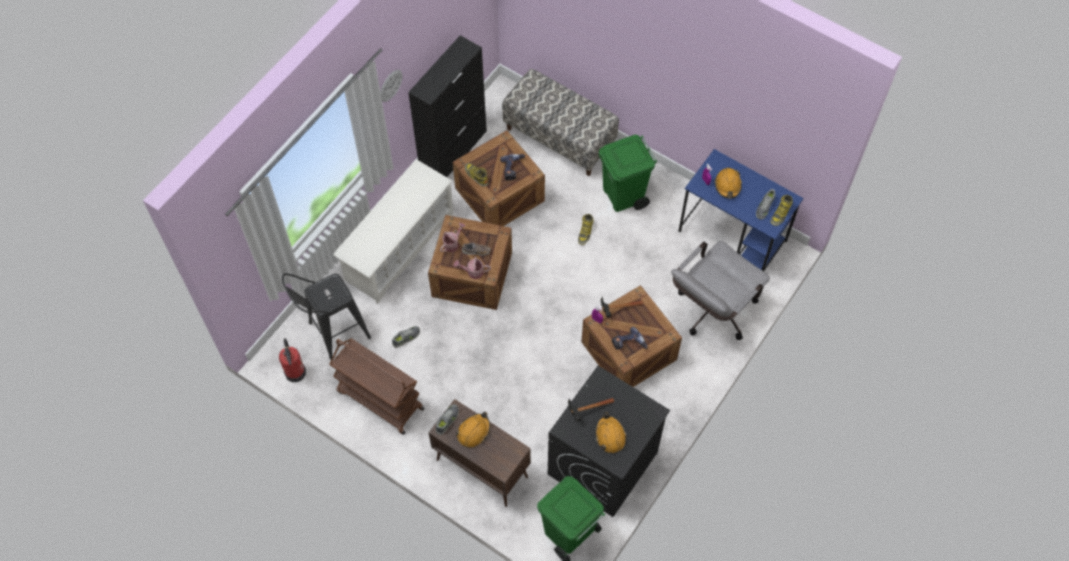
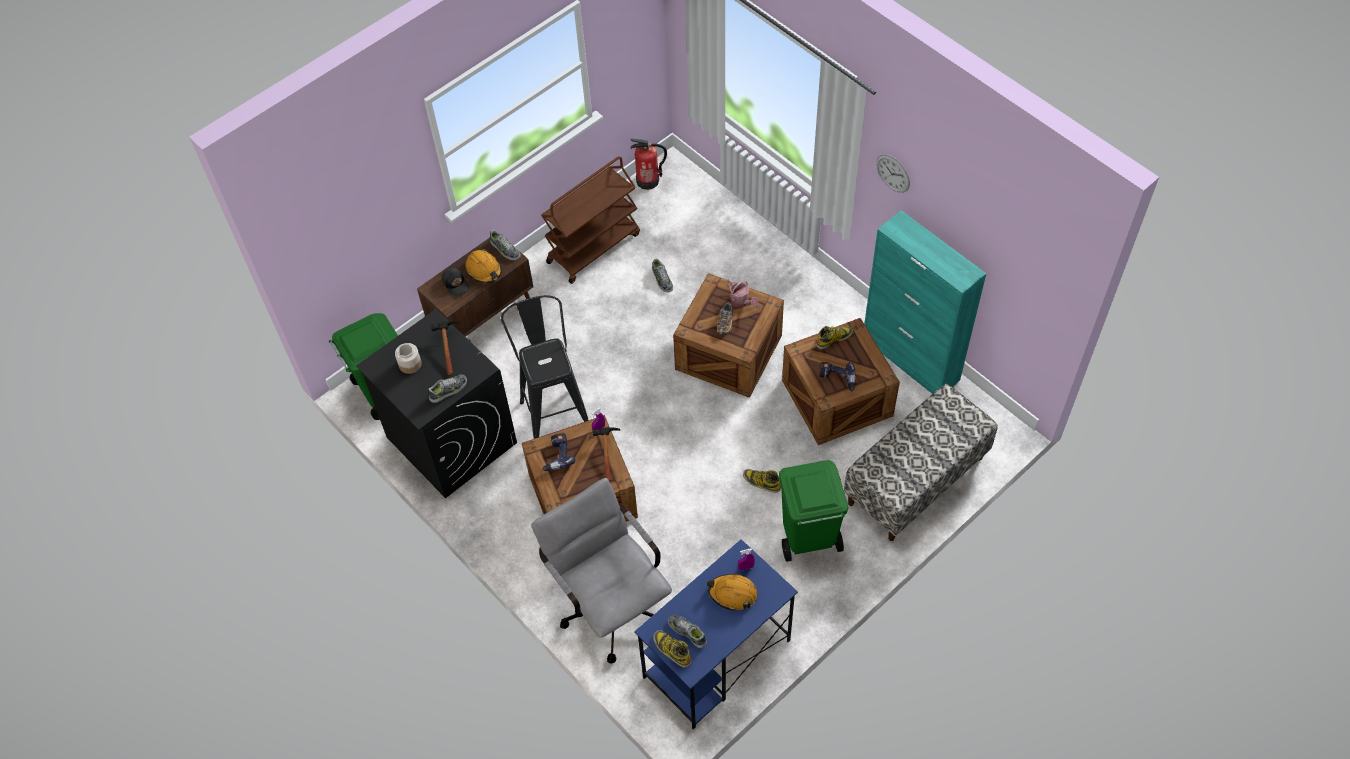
camera: 105 degrees right, 5 degrees down
(333, 333) = (685, 216): black stool -> black stool (553, 408)
(399, 247) = (782, 287): white shoe rack -> none
(454, 152) = (911, 359): black cabinet -> turquoise cabinet
(473, 272) = (697, 315): watering can -> none
(493, 450) = (456, 284): none -> black cap
(610, 435) = (410, 364): orange hard hat -> jar
(628, 398) = (448, 390): none -> shoe

